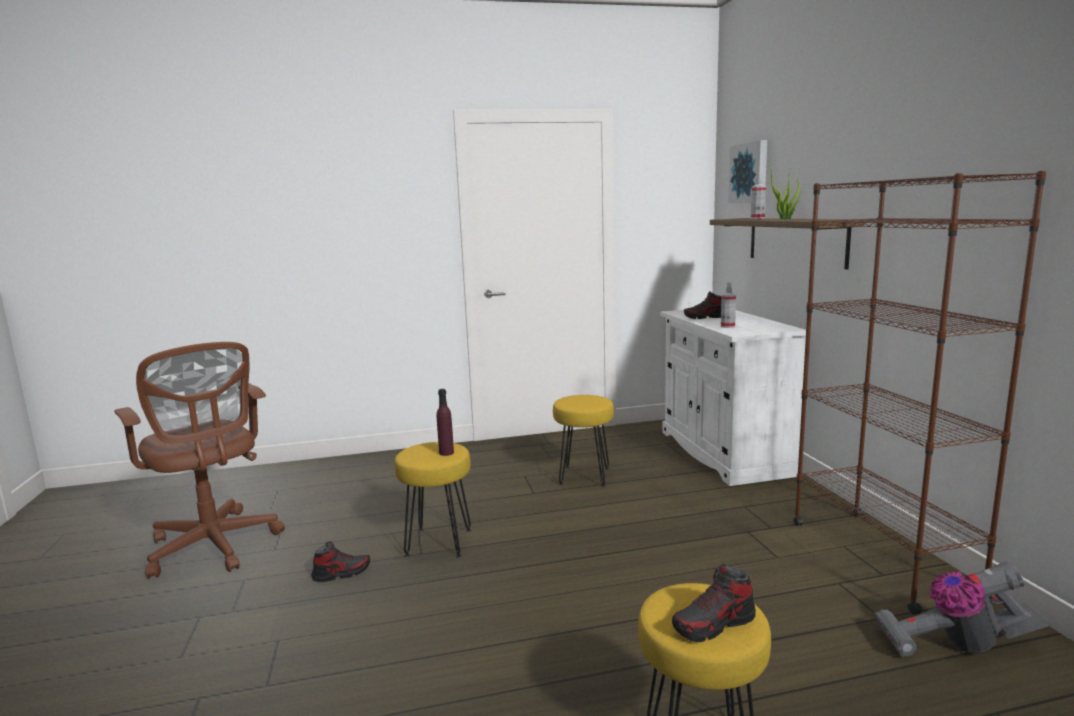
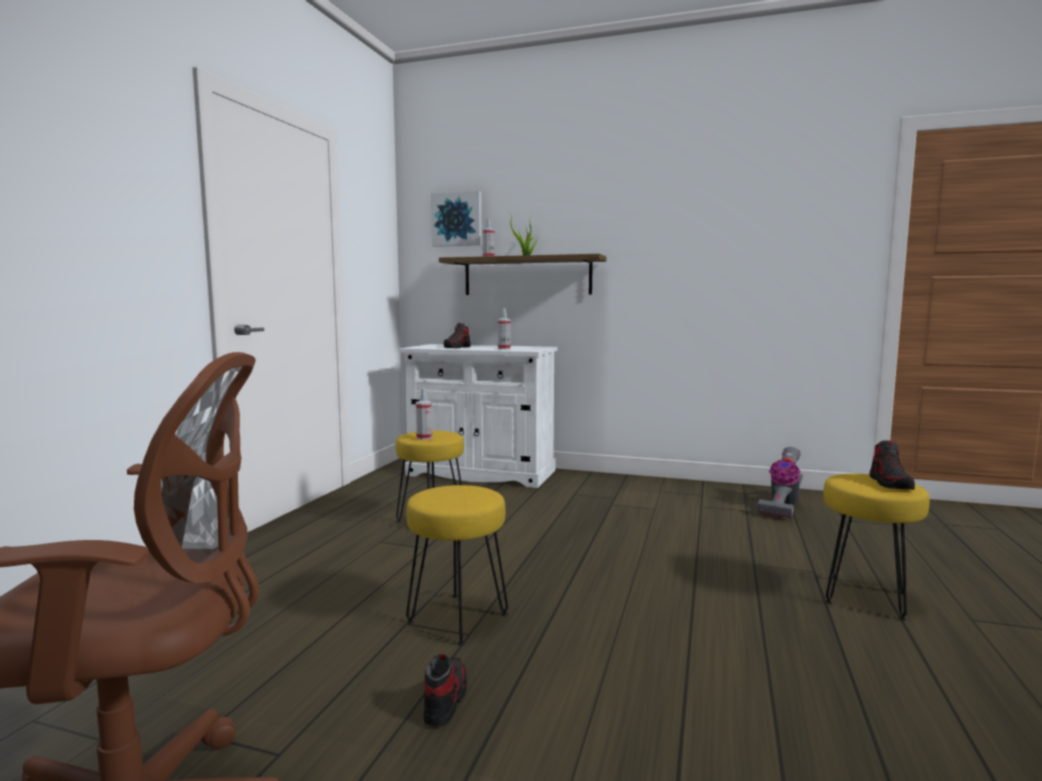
camera: 60 degrees left, 5 degrees down
(446, 453) = (471, 491): purple bottle -> none
(570, 402) = (424, 438): none -> spray bottle
(881, 556) = (681, 489): brown bookcase -> none

